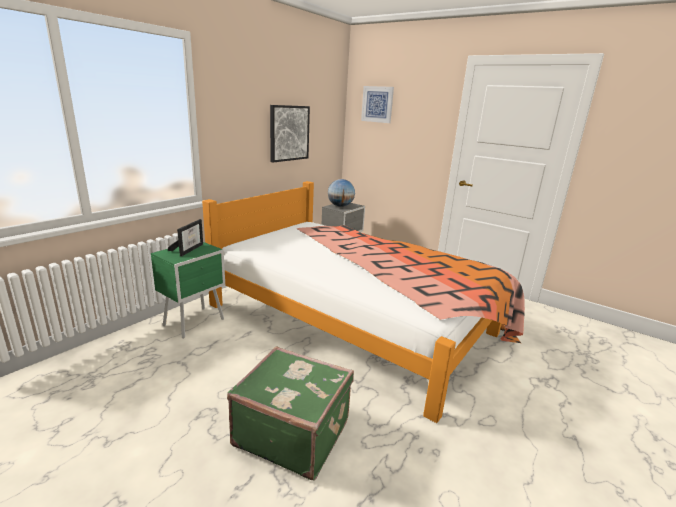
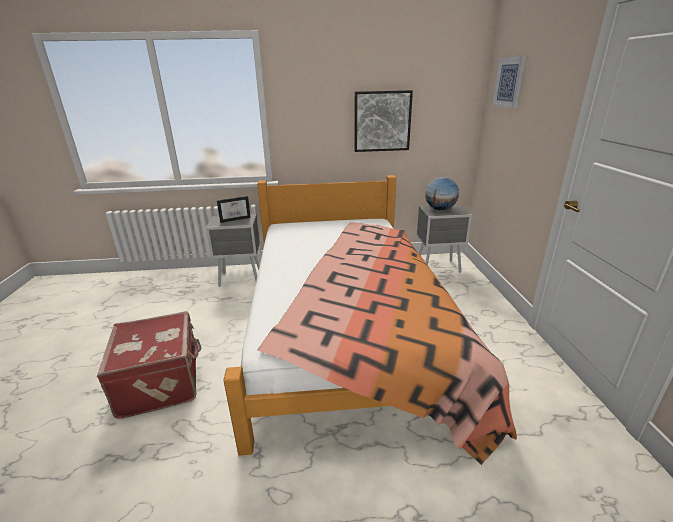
camera: 50 degrees right, 5 degrees up
(195, 322) = (241, 279): green nightstand -> grey nightstand
(293, 431) = (162, 382): green suitcase -> red suitcase

